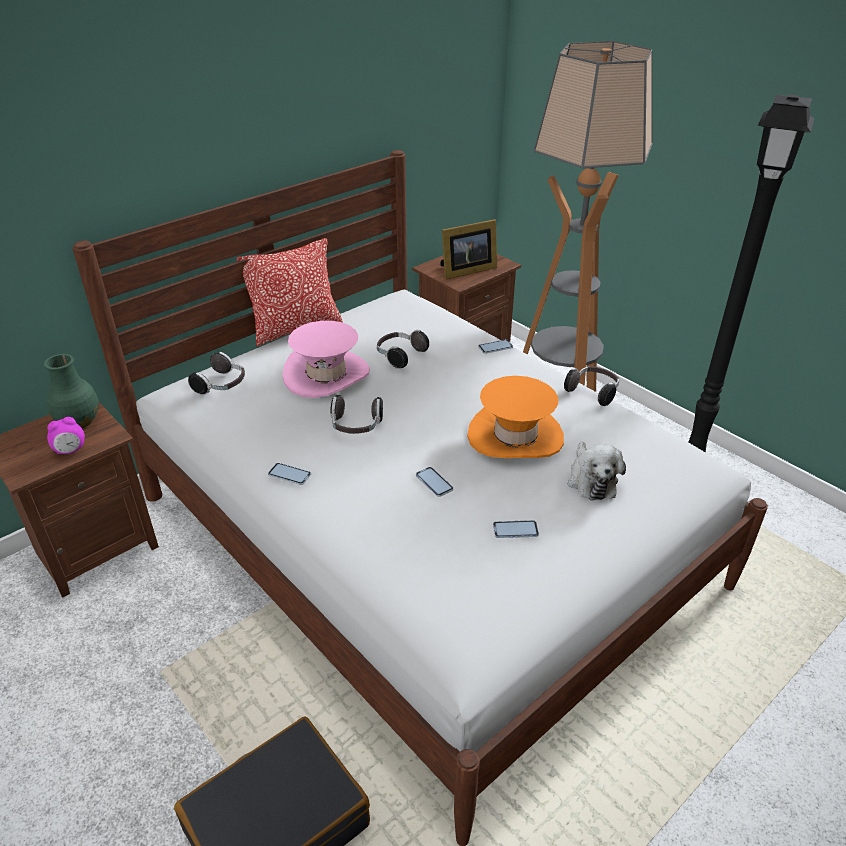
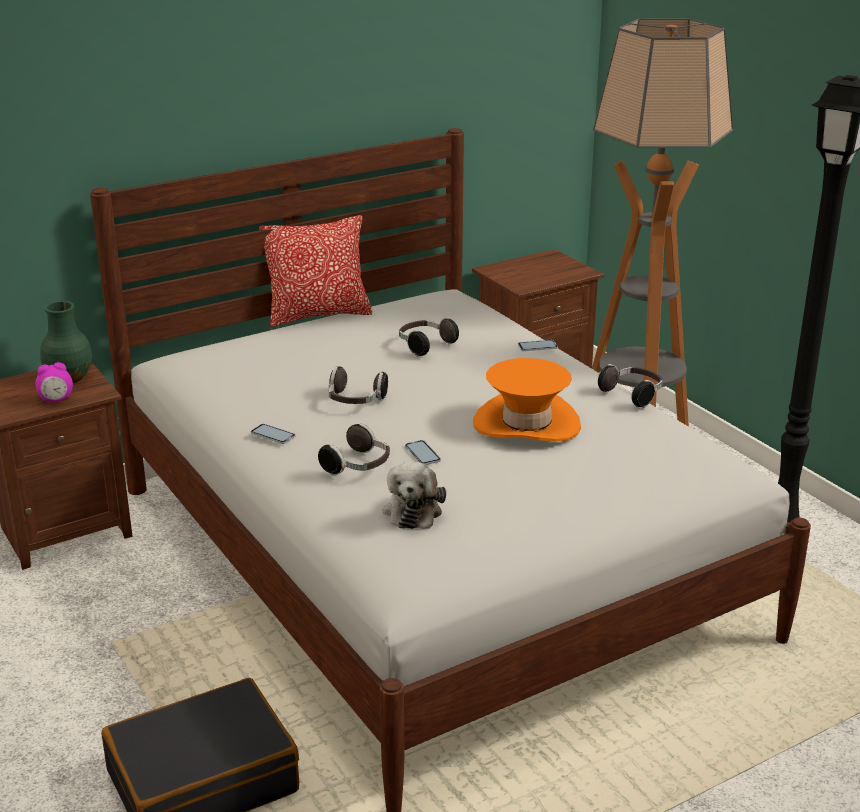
camera: 10 degrees right, 10 degrees down
(222, 385) = (223, 357): headphones -> headphones (358, 466)
(326, 375) = (338, 356): pink hat -> none
(466, 270) = (534, 275): picture frame -> none
(515, 530) = (494, 499): phone -> none
(591, 480) = (596, 467): plush toy -> plush toy (413, 510)

